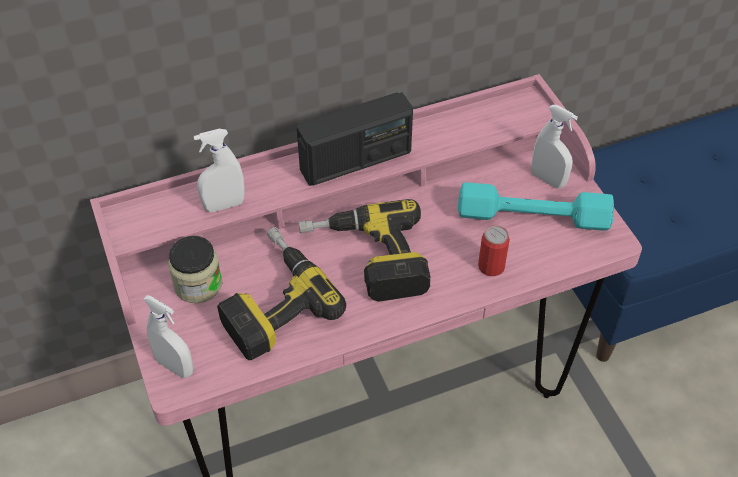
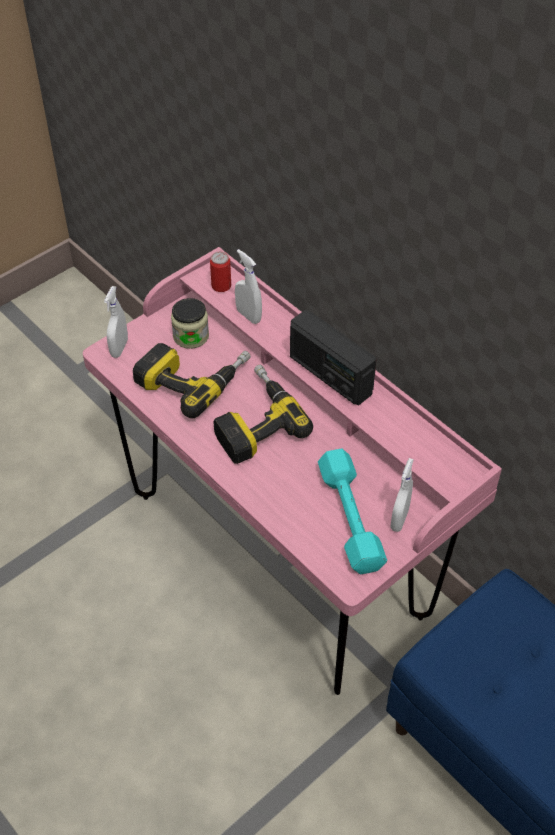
camera: 70 degrees right, 0 degrees up
(491, 266) = (282, 501): can -> can (221, 286)

